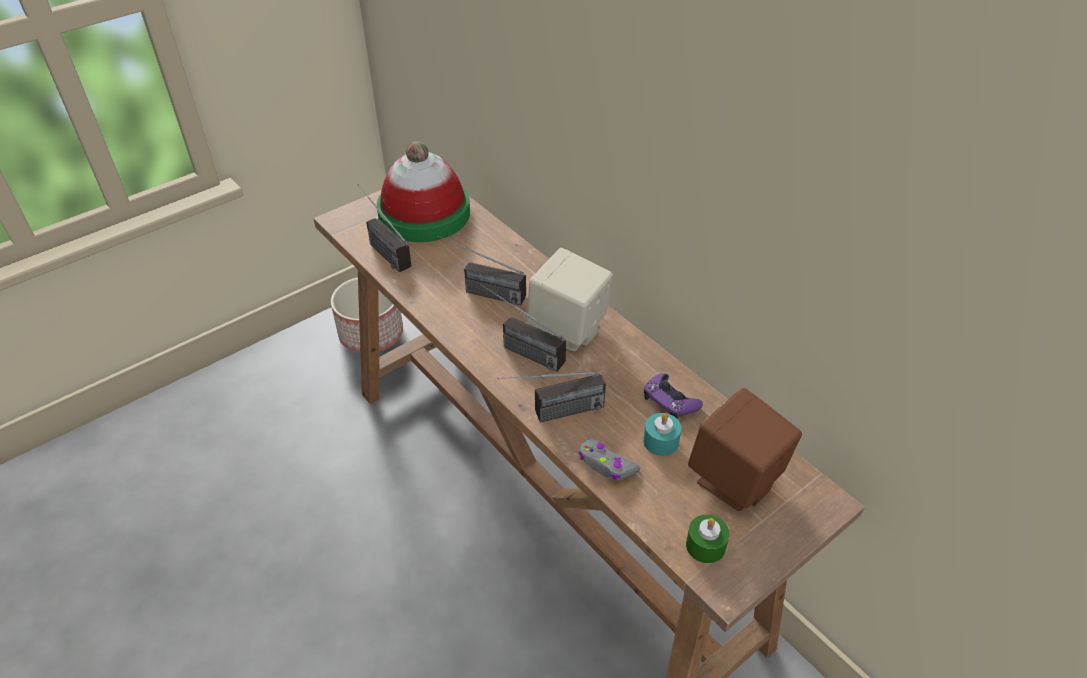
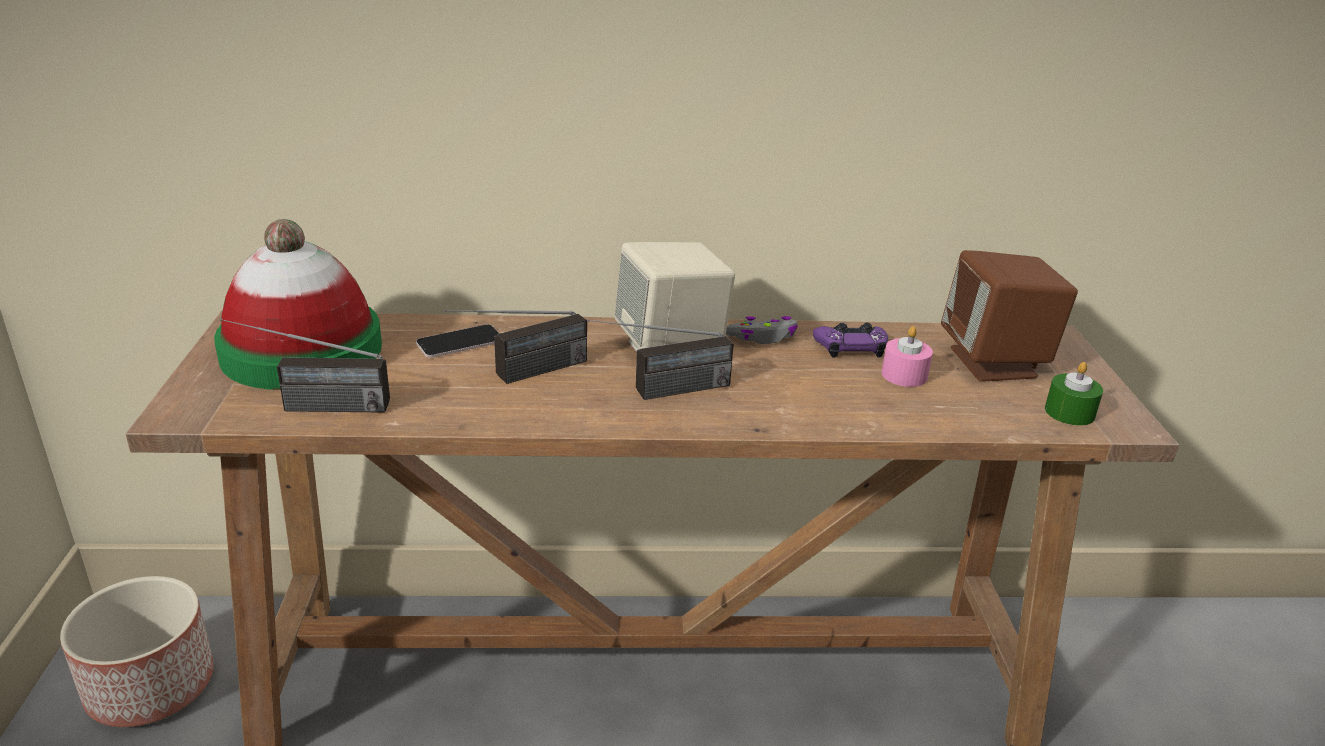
camera: 55 degrees left, 15 degrees down
(488, 253) = (460, 342): none -> phone
(552, 414) = (796, 416): radio -> none
(606, 465) = (909, 417): grey game controller -> grey game controller (762, 337)
(661, 441) = (904, 375): turquoise candle -> pink candle

